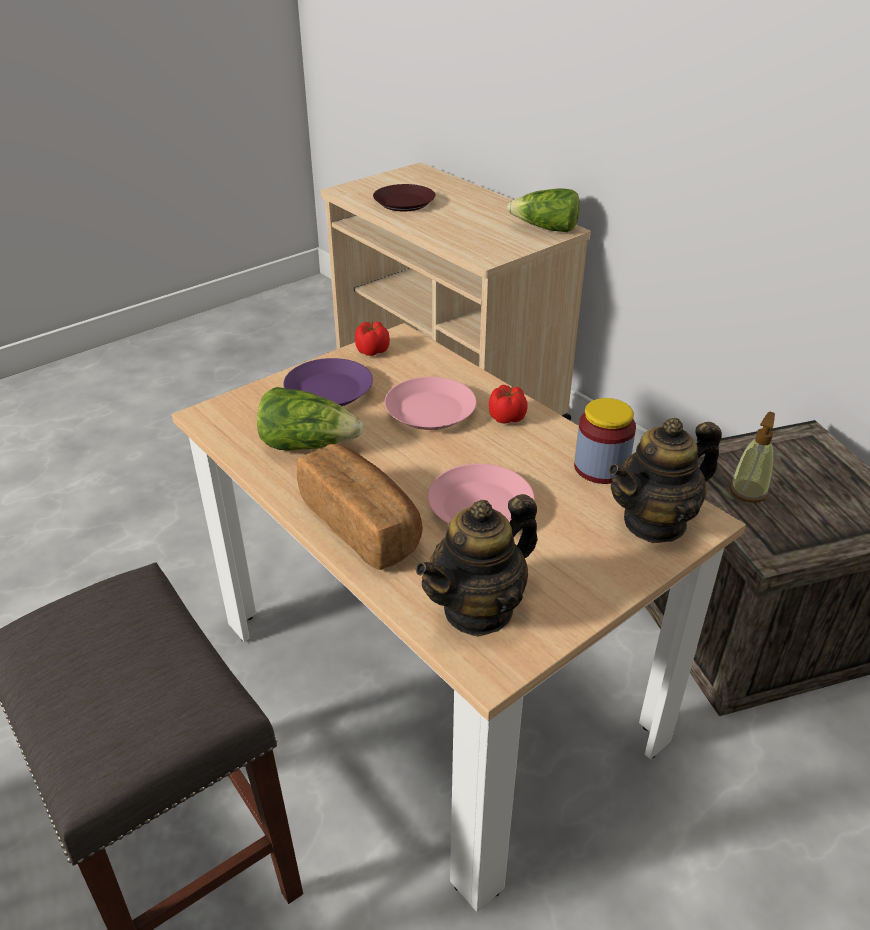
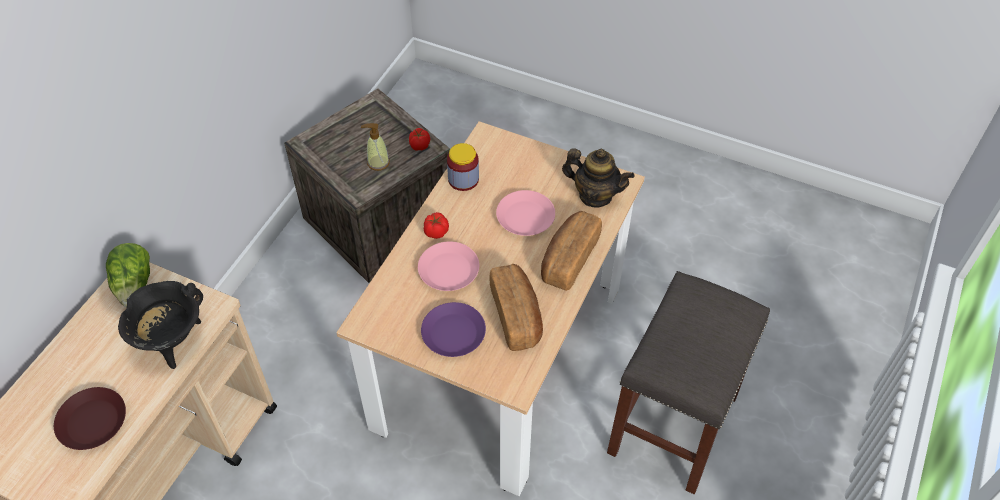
camera: 115 degrees left, 15 degrees up
(308, 444) = (516, 316): lettuce -> bread
(372, 351) = (389, 333): tomato -> tomato (419, 146)
(459, 237) = (173, 342): none -> black cooking pot
(655, 522) = (497, 151): teapot -> none

